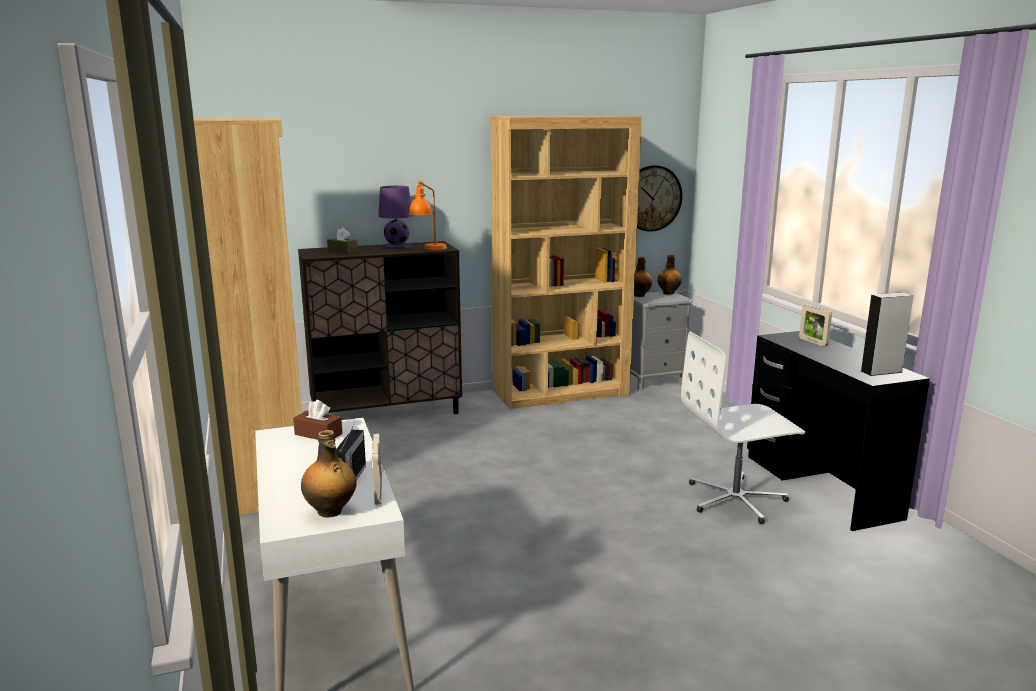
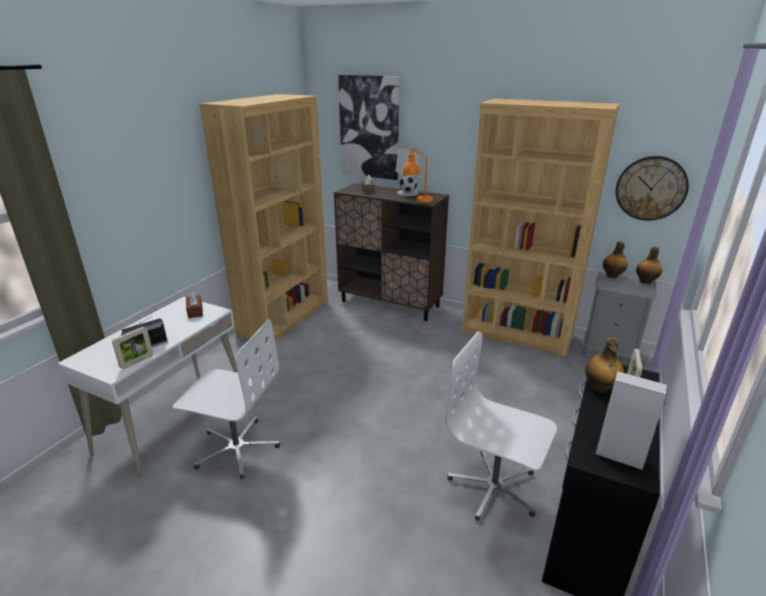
camera: 45 degrees right, 10 degrees up
(317, 165) = (369, 127): none -> picture
(330, 511) = (104, 361): bottle -> bottle (600, 388)
(396, 246) = (407, 193): purple table lamp -> white table lamp
(472, 602) = (237, 448): none -> white office chair

